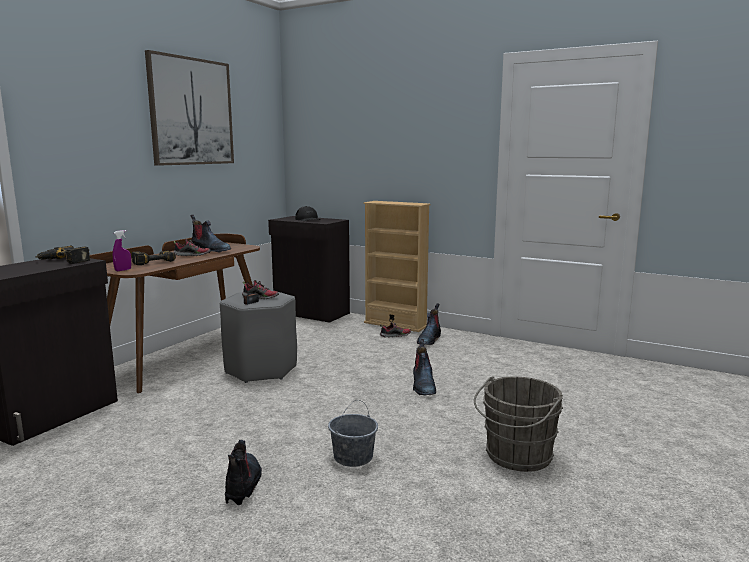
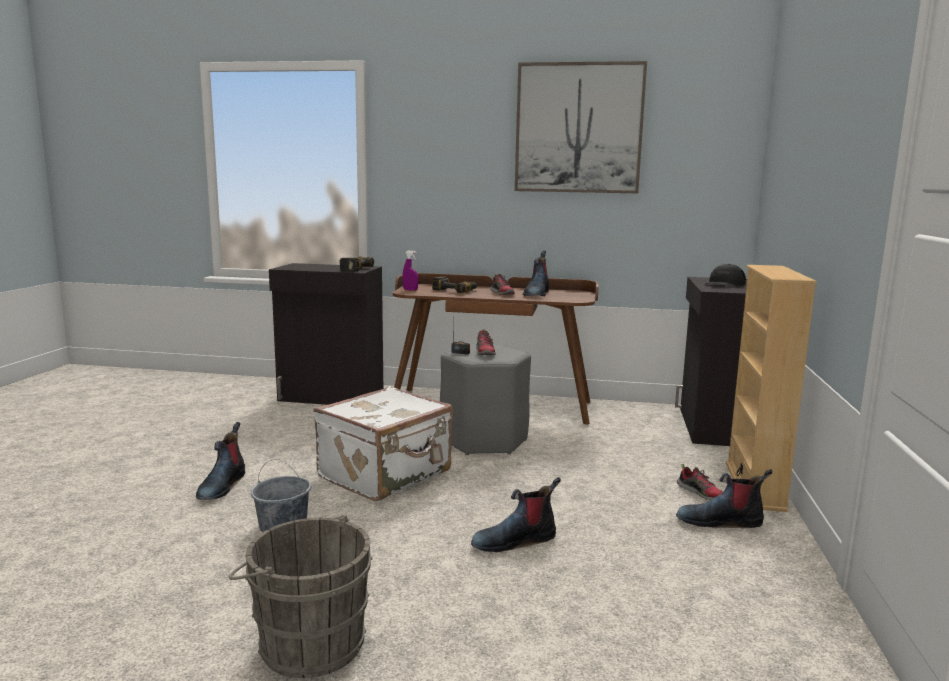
camera: 70 degrees right, 0 degrees up
(243, 484) = (221, 486): boot -> boot turned 120 degrees clockwise
(291, 409) = (387, 475): none -> white suitcase

